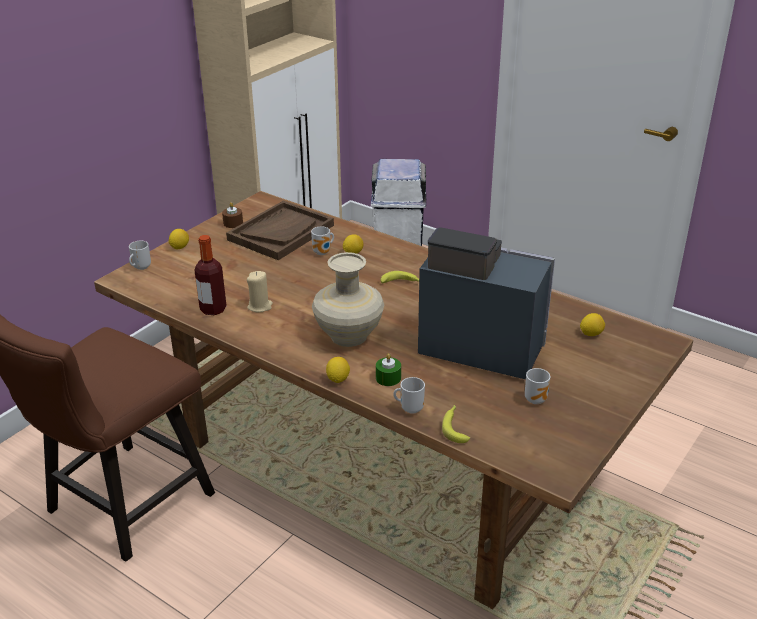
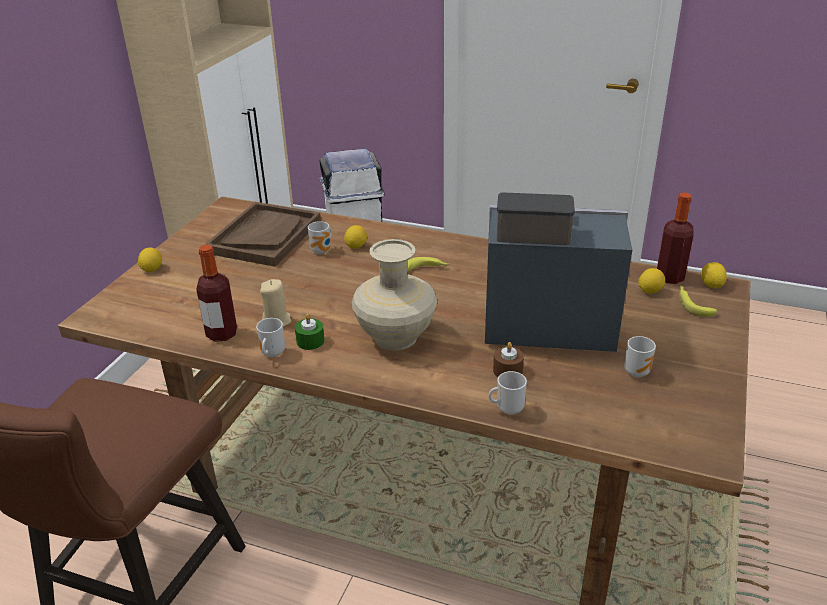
camera: 15 degrees left, 0 degrees up
(140, 267) = (112, 299): mug -> mug (271, 354)
(233, 223) = (205, 234): brown candle -> brown candle (507, 370)
(338, 379) = (407, 390): lemon -> lemon (711, 285)
(388, 378) = (464, 378): green candle -> green candle (310, 341)
(455, 427) = (569, 421): banana -> banana (692, 304)
(617, 324) = (669, 277): none -> bottle

